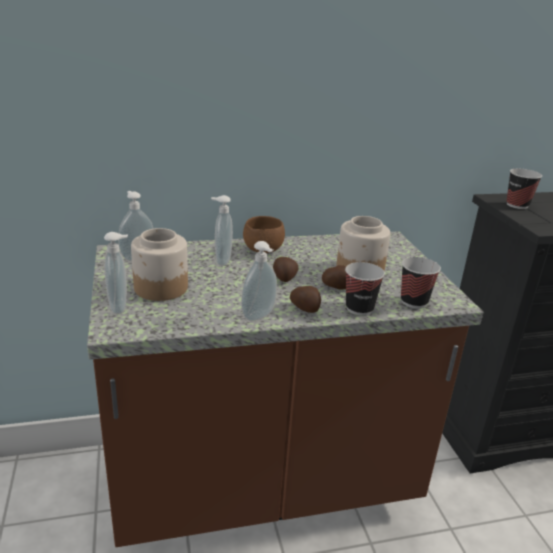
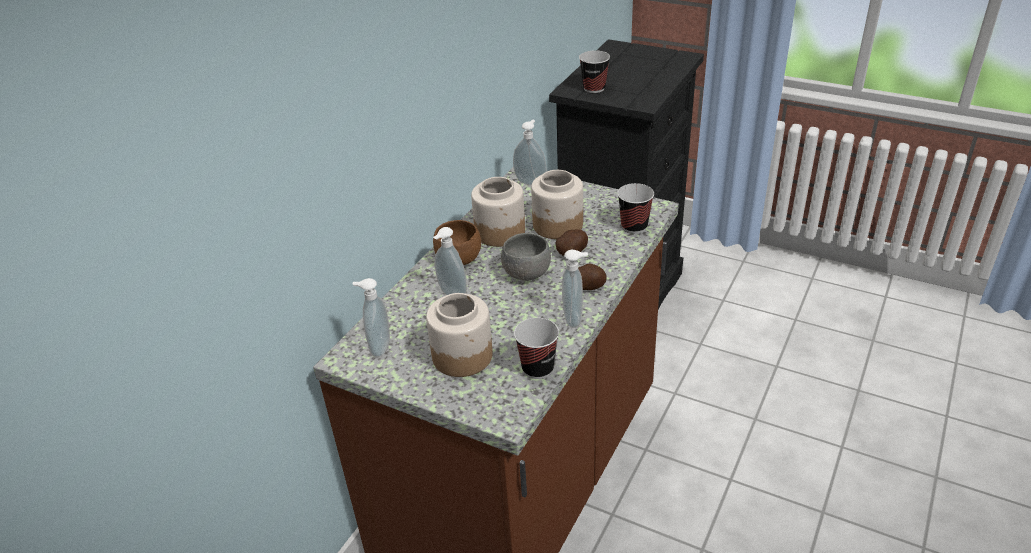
camera: 45 degrees left, 10 degrees up
(120, 307) = (471, 397): soap dispenser -> soap dispenser (531, 182)
(284, 278) = (526, 273): potato -> grey bowl
(316, 252) = (500, 232): none -> jar
(359, 308) = (616, 259): cup -> cup (538, 368)

